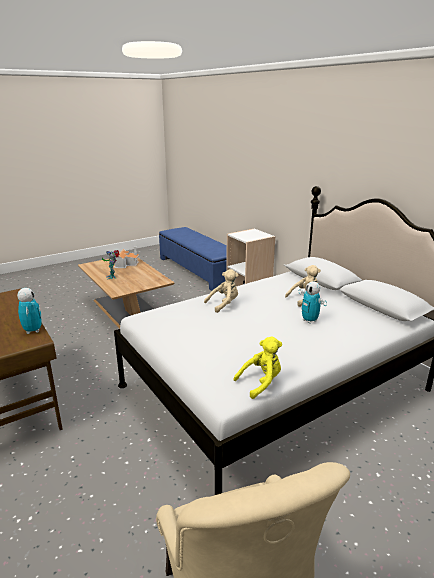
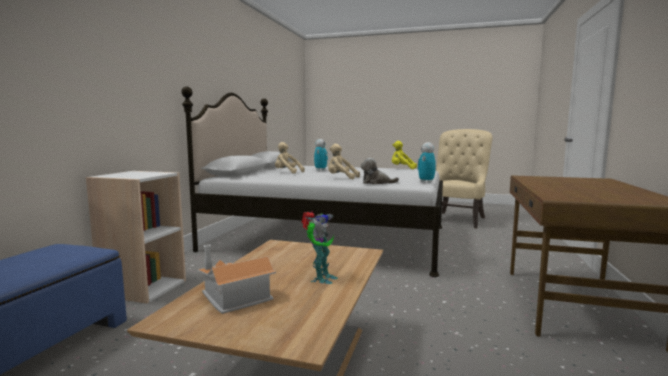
camera: 130 degrees left, 15 degrees down
(33, 331) = (528, 179): toy robot -> toy robot (426, 182)
(177, 307) = (376, 183): none -> plush toy

